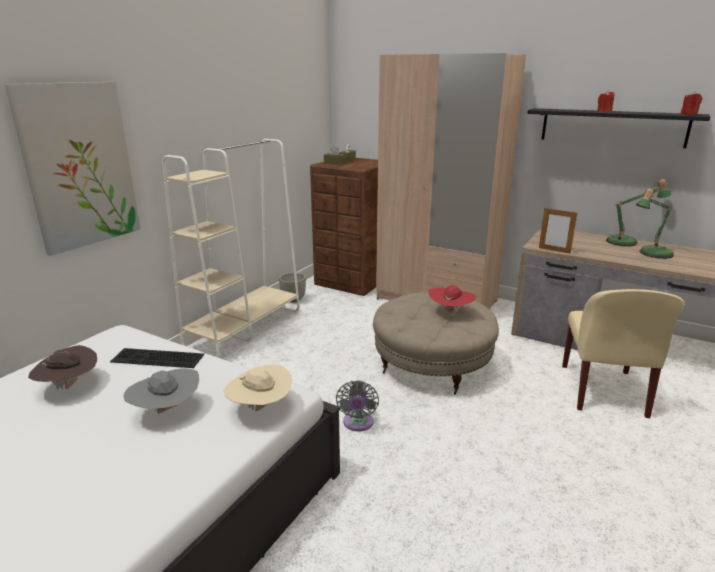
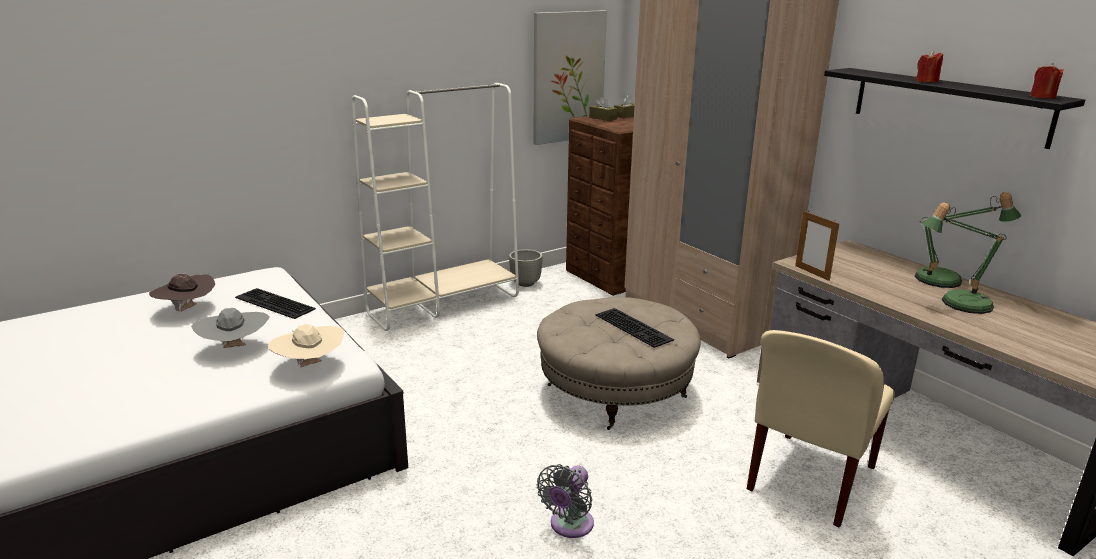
camera: 25 degrees right, 0 degrees up
(79, 166) = (261, 100): picture -> picture (568, 77)
(357, 424) = (470, 428): grey fan -> grey fan (569, 526)
(450, 312) = (635, 327): red hat -> keyboard

